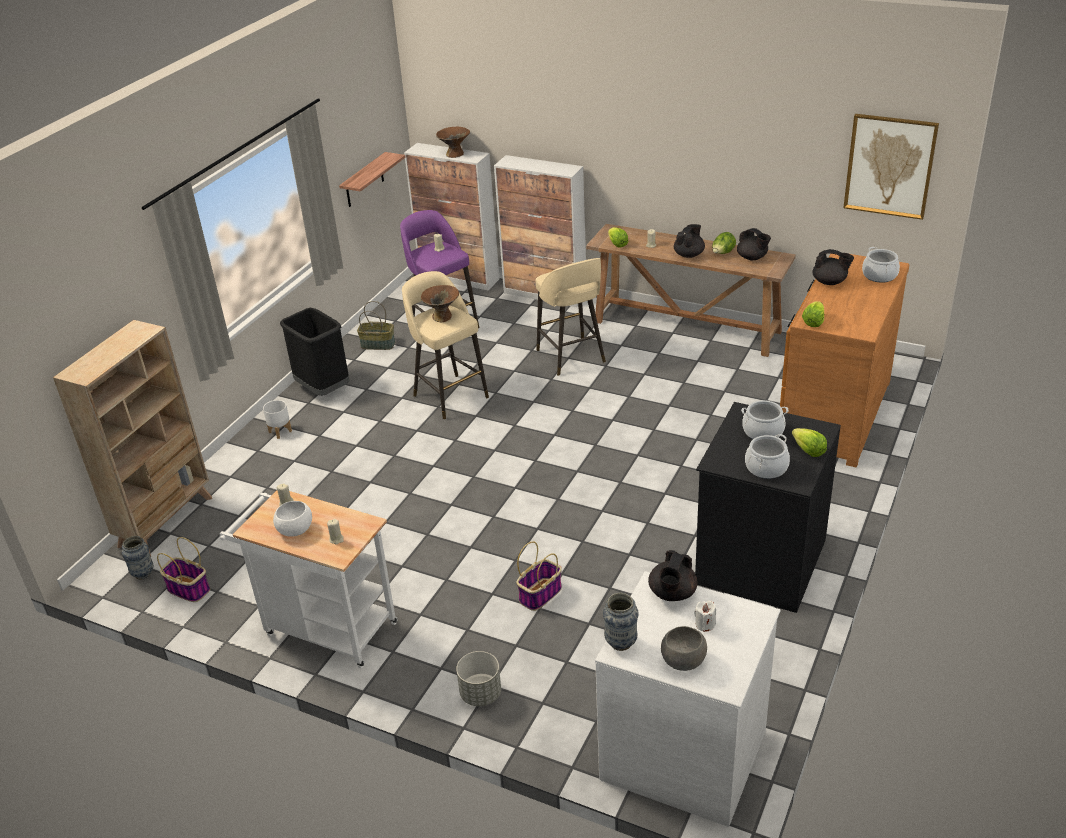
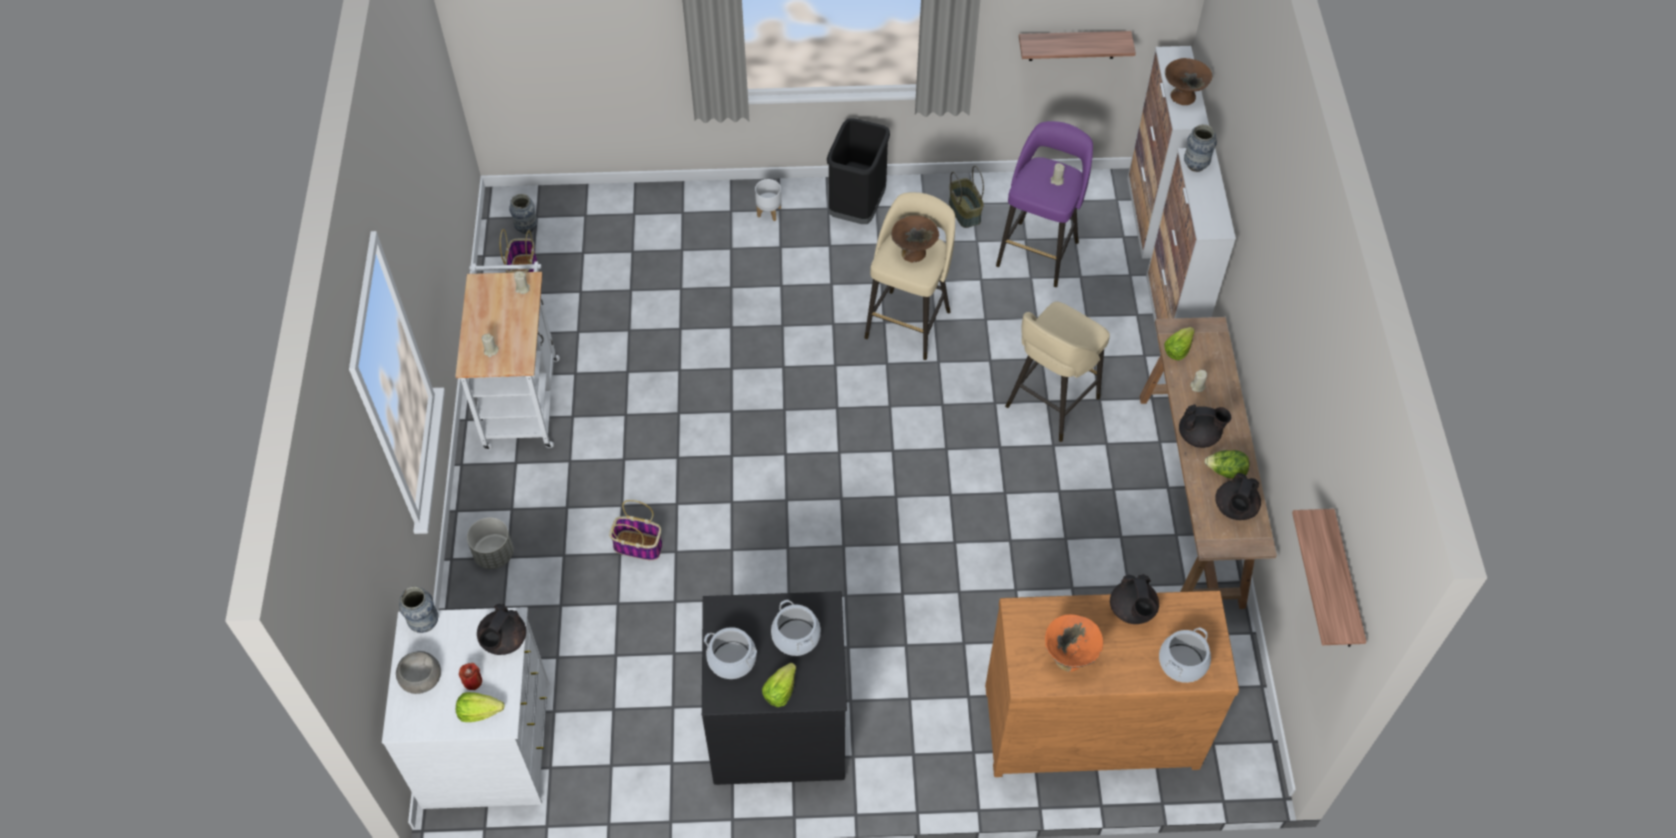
camera: 60 degrees right, 20 degrees up
(166, 521) = (599, 203): beige bookcase -> none
(295, 529) = (492, 313): white bowl -> none
(513, 163) = (1195, 165): none -> vase
(672, 593) = (503, 640): black teapot -> black teapot turned 60 degrees counterclockwise
(705, 624) = (472, 681): white candle -> red candle
(813, 322) = (1022, 619): lettuce -> lettuce (479, 712)
(854, 312) = (1069, 657): none -> orange bowl
(889, 166) = (1344, 584): picture -> shelf

